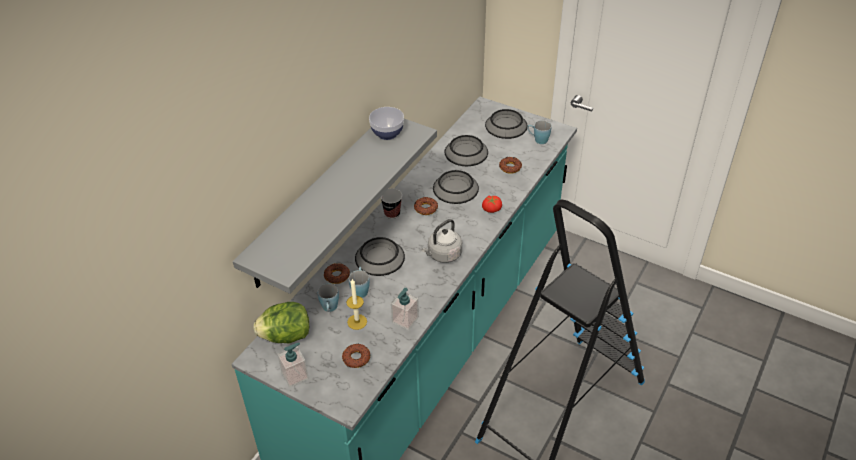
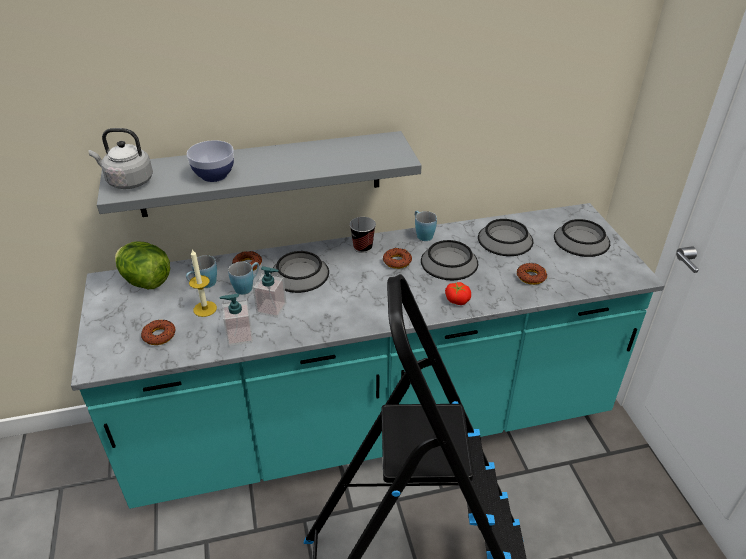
camera: 45 degrees right, 5 degrees down
(295, 376) = (104, 314): soap dispenser -> soap dispenser (271, 308)
(387, 133) = (371, 145): bowl -> bowl (214, 175)
(443, 255) = (352, 308): grey kettle -> grey kettle (128, 181)
(538, 139) = (599, 270): blue mug -> blue mug (422, 234)

